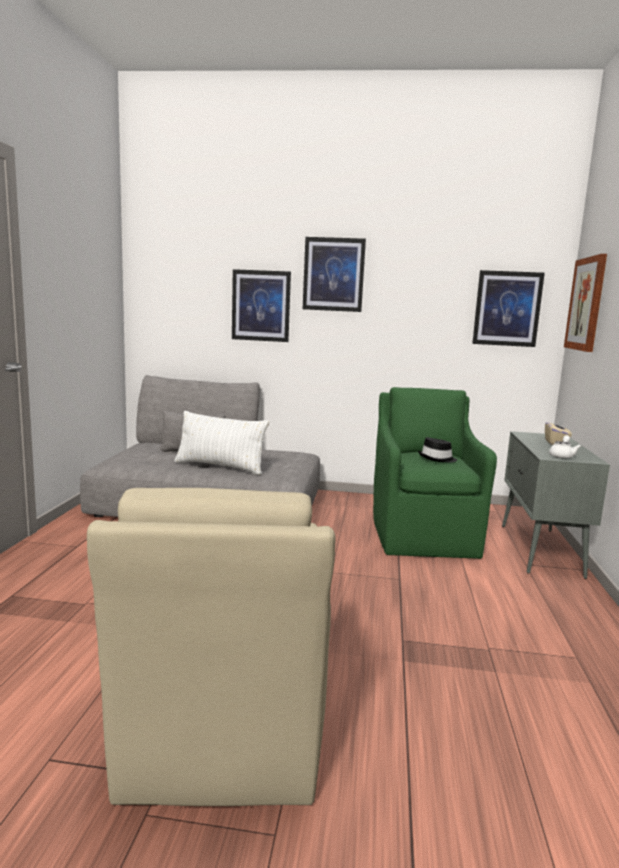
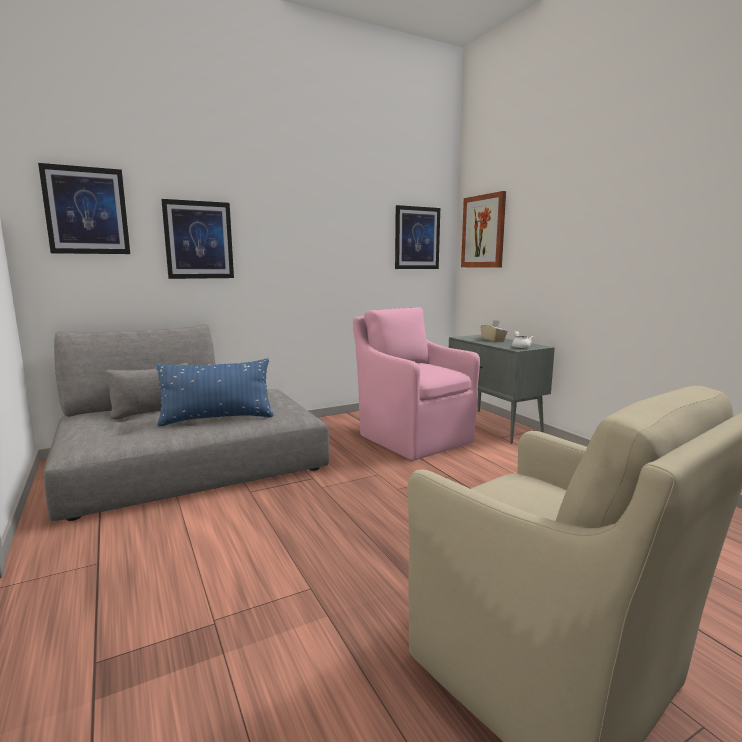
camera: 35 degrees left, 0 degrees up
(220, 467) = (217, 419): white pillow -> blue pillow
(333, 274) = (273, 207): picture -> picture (86, 211)
(423, 535) = (413, 437): green armchair -> pink armchair
(437, 459) = (427, 367): black hat -> none

